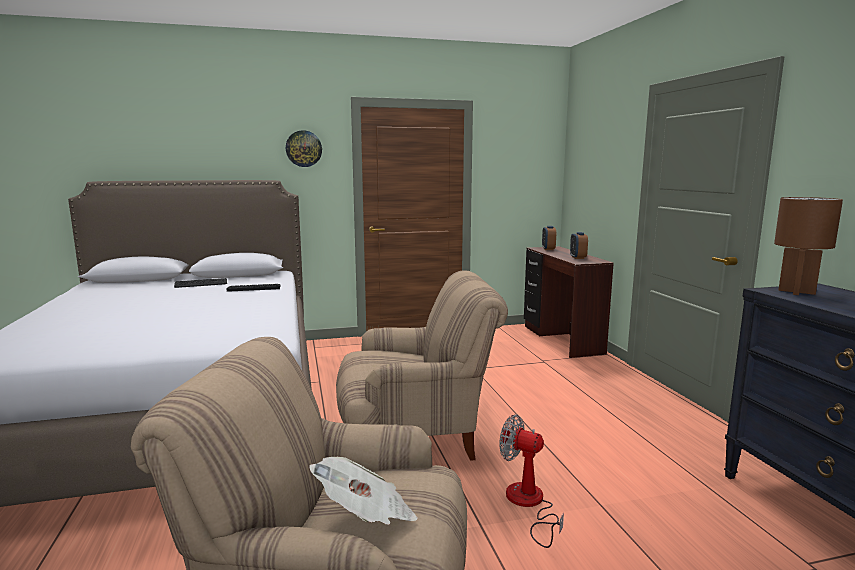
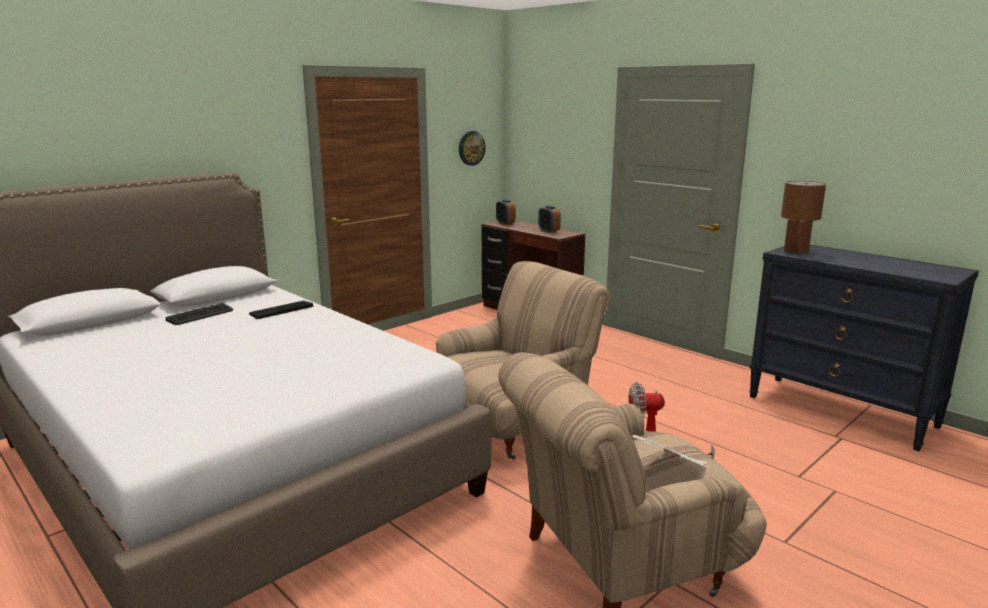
camera: 30 degrees left, 5 degrees up
(303, 148) = (254, 130): wall clock -> wall clock (471, 148)

